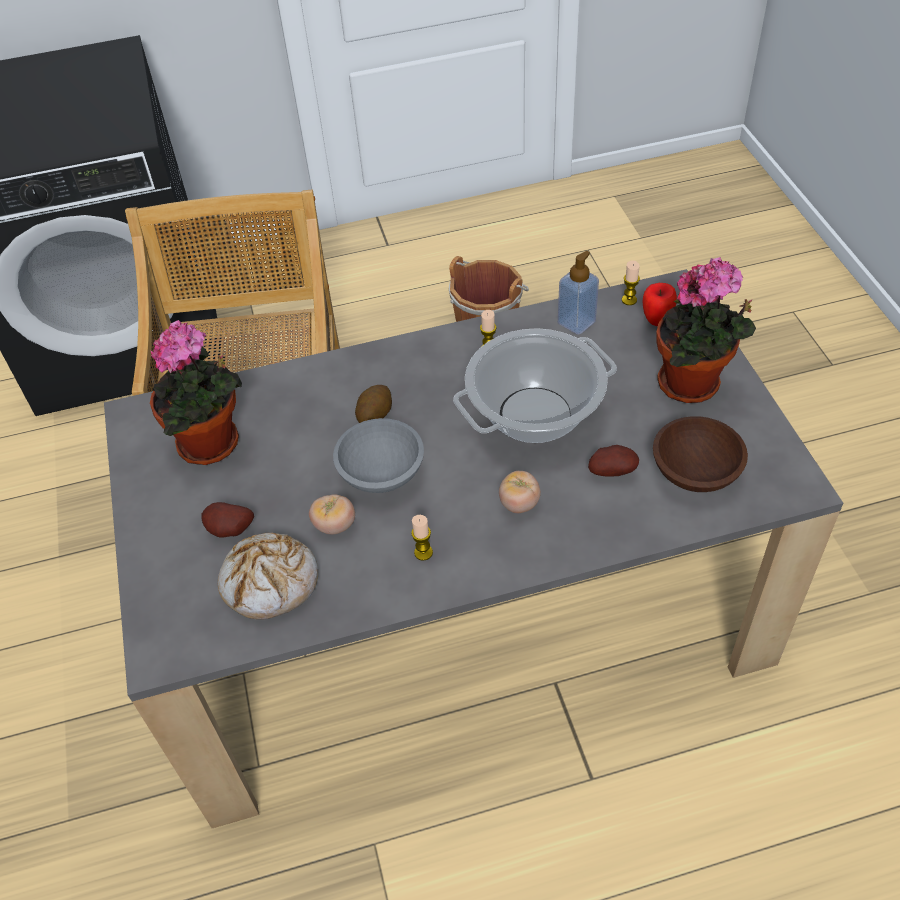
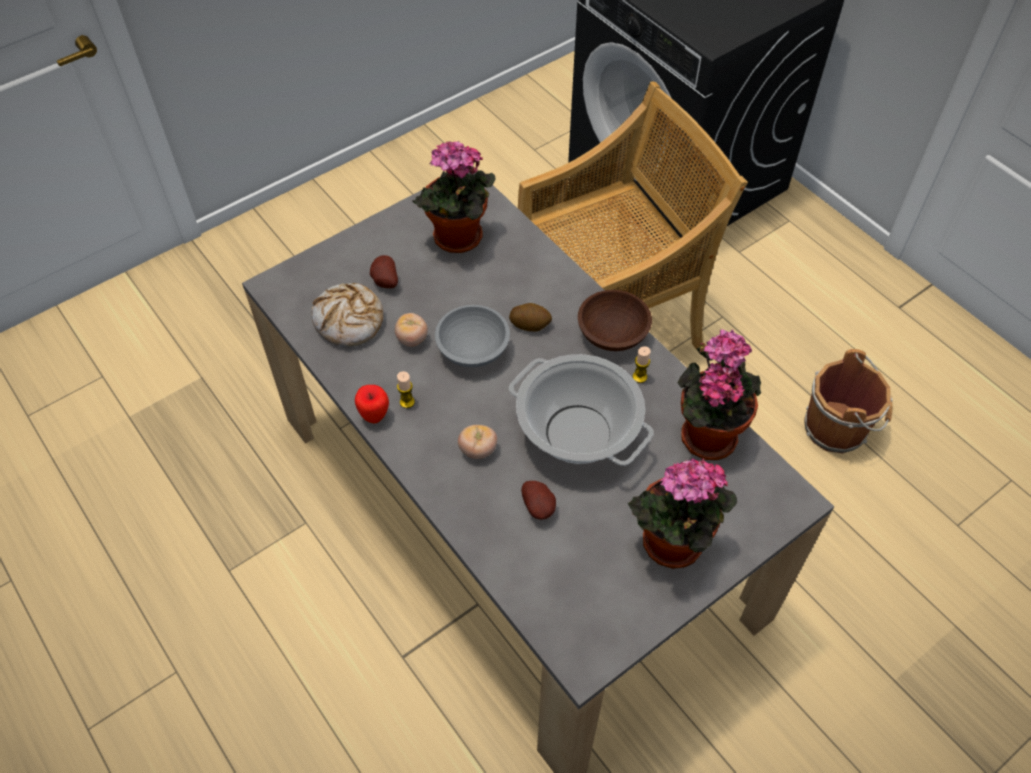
camera: 65 degrees right, 5 degrees up
(576, 322) = (706, 433): soap dispenser -> potted plant
(629, 300) = (760, 467): candle -> none
(656, 320) = (744, 497): apple -> apple (374, 416)
(695, 472) = (564, 572): brown bowl -> brown bowl (611, 334)

